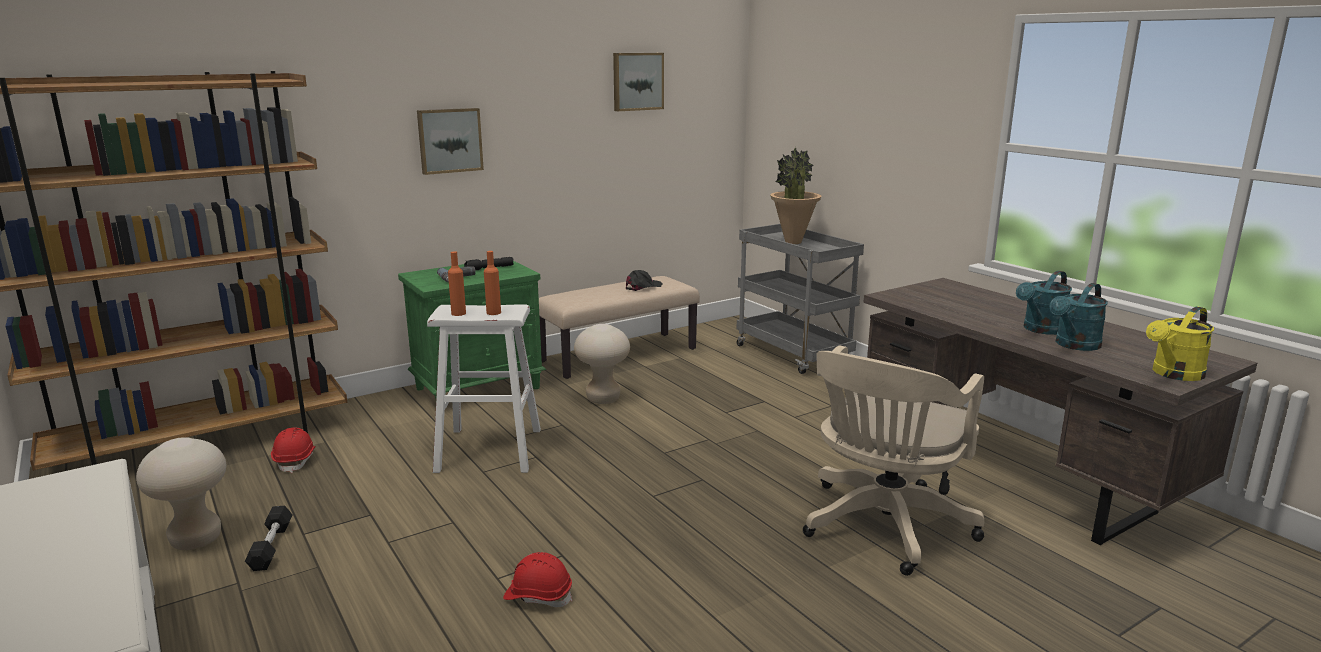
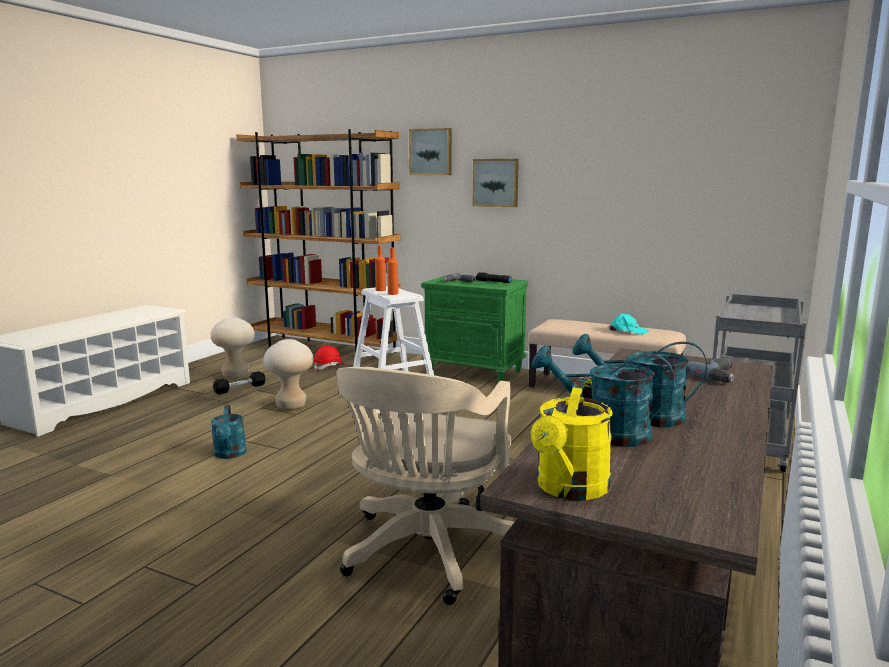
camera: 60 degrees right, 5 degrees down
(538, 596) = (230, 454): red hard hat -> turquoise watering can
(603, 399) = (515, 404): beige stool -> beige stool (291, 406)
(637, 81) = (674, 138): picture -> picture (431, 152)
(642, 287) = (627, 331): black cap -> turquoise cap
(793, 242) = (765, 315): potted plant -> none
(883, 528) = (426, 554): beige office chair -> beige office chair turned 75 degrees counterclockwise
(961, 293) = (720, 376): none -> power drill
(1173, 374) = (570, 490): yellow watering can -> yellow watering can turned 90 degrees counterclockwise

